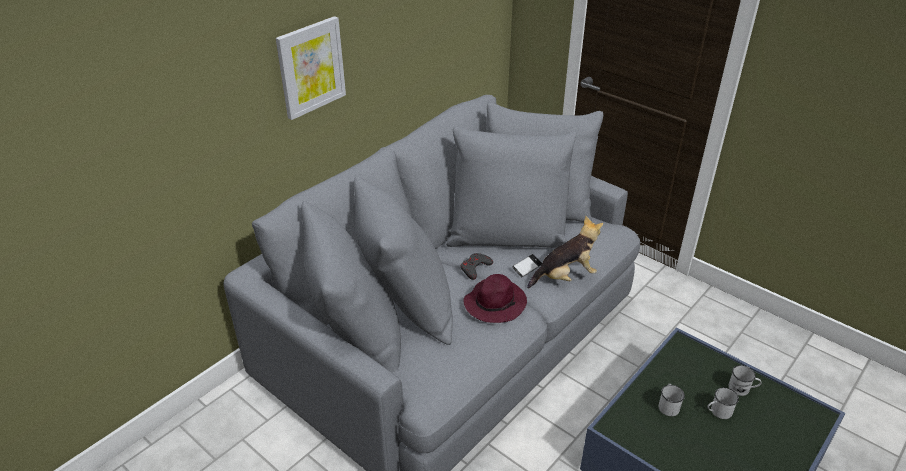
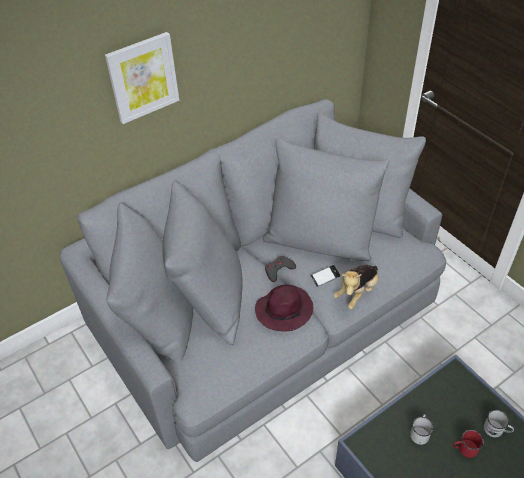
camera: 15 degrees right, 10 degrees up
(565, 276) = (357, 292): plush toy -> plush toy turned 135 degrees clockwise
(718, 412) = (464, 449): white mug -> red mug

